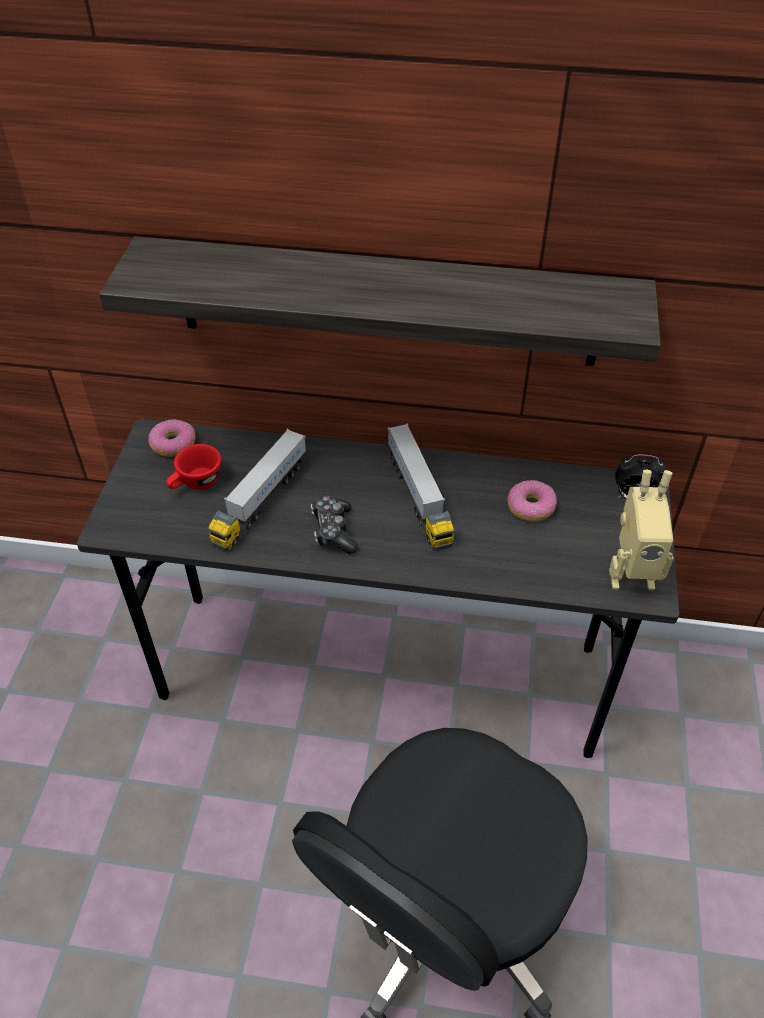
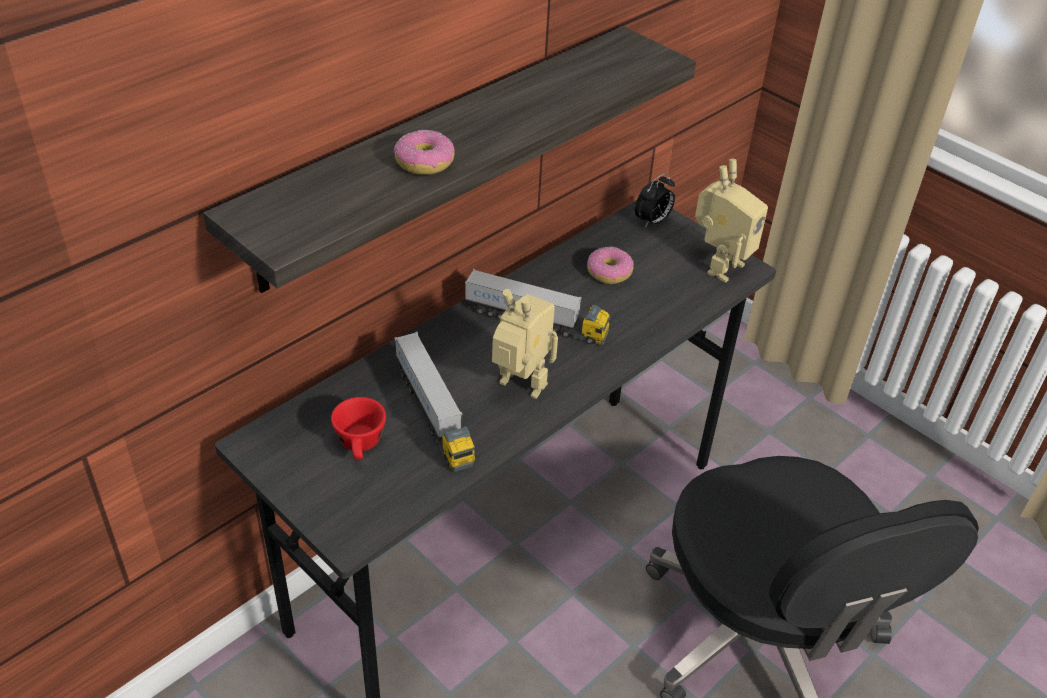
camera: 55 degrees left, 5 degrees down
(173, 444) = (287, 435): donut -> donut (424, 162)
(334, 531) = (519, 388): game controller -> toy robot

